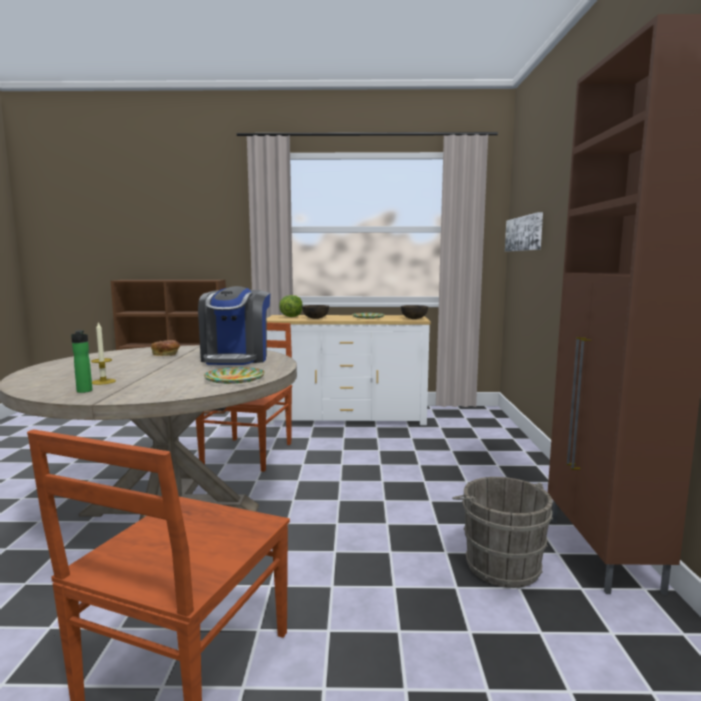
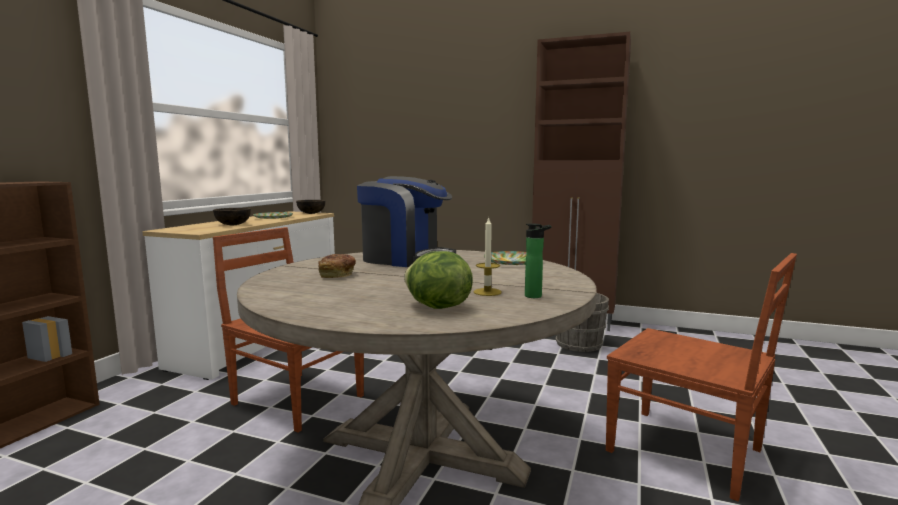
camera: 70 degrees left, 0 degrees up
(291, 317) = (192, 228): lettuce -> lettuce (437, 307)
(524, 233) = (365, 131): picture -> none

